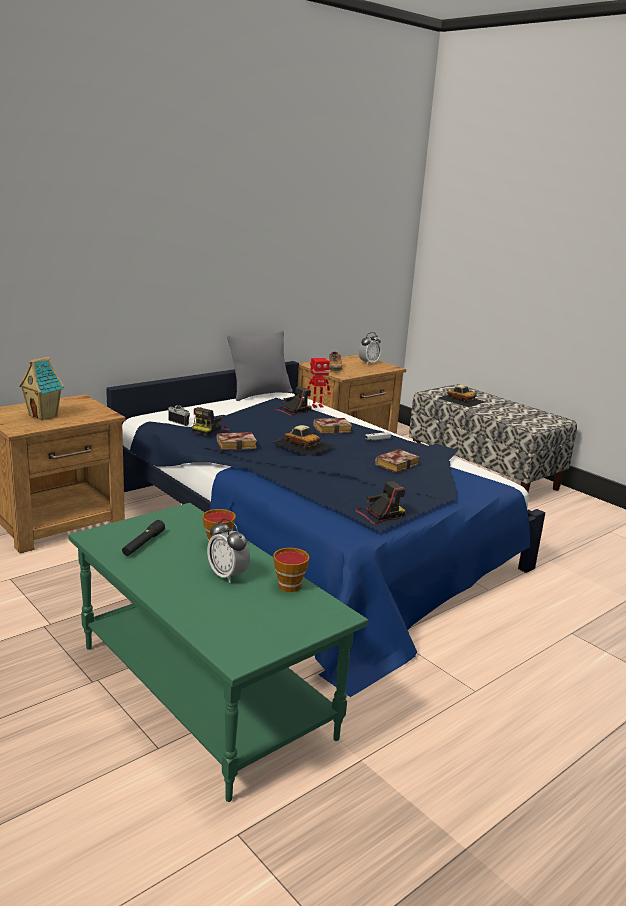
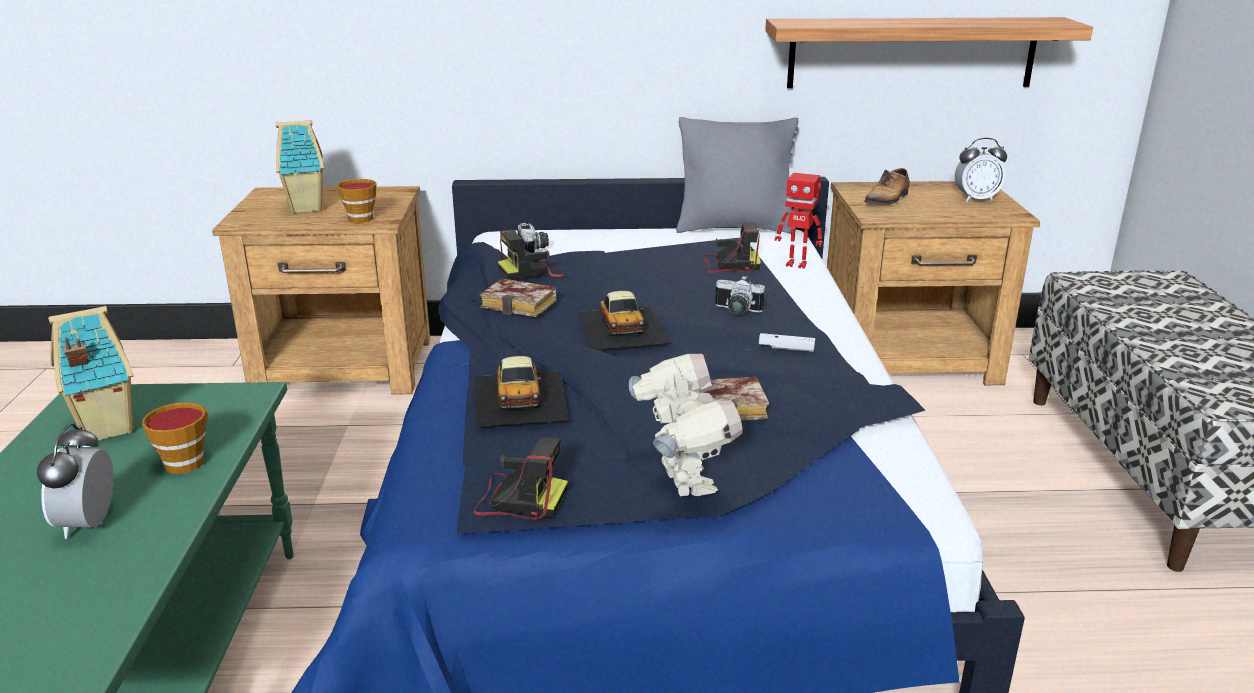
camera: 40 degrees right, 5 degrees up
(143, 544) = (105, 429): black flashlight -> toy house
(287, 584) = (122, 577): cup -> cup (360, 217)
(325, 292) = (912, 52): none -> shelf
(333, 429) = (736, 311): book -> camera
(426, 492) = (682, 481): none -> toy robot
(461, 399) = (1136, 304): toy car -> toy car (520, 397)

